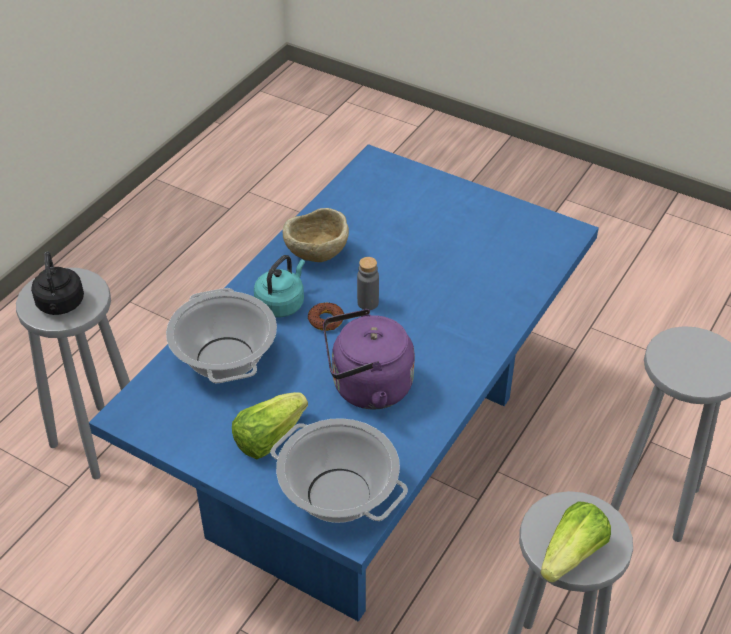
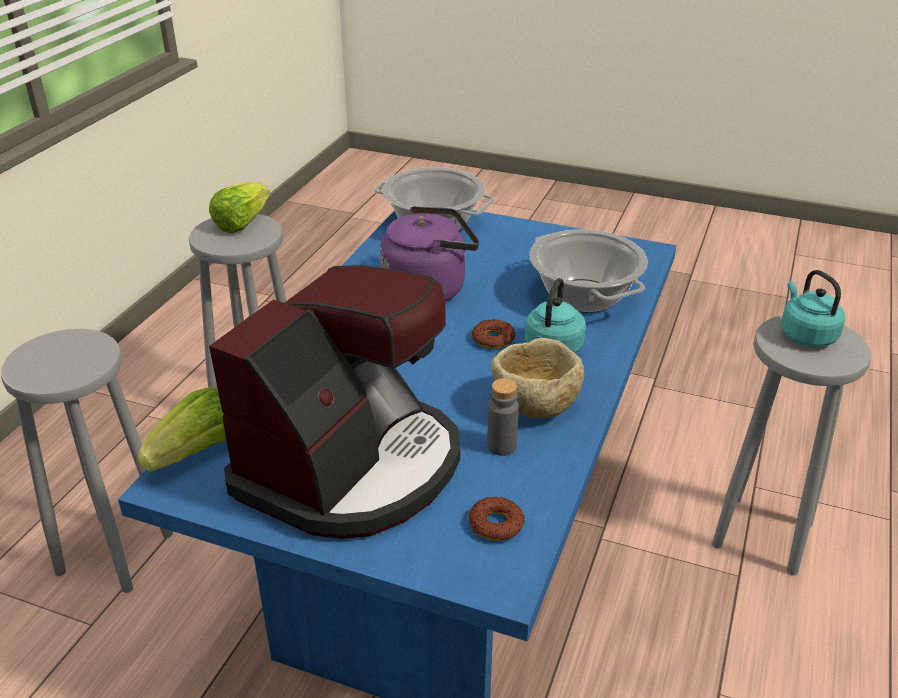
camera: 170 degrees right, 10 degrees down
(60, 305) = (805, 334): black kettle -> turquoise kettle
(269, 437) = (508, 249): lettuce -> lettuce (196, 452)
(368, 303) = (449, 360): grey bottle -> grey bottle (501, 446)
(369, 187) = (496, 524): none -> donut
(451, 229) = (352, 467): none -> coffee machine

